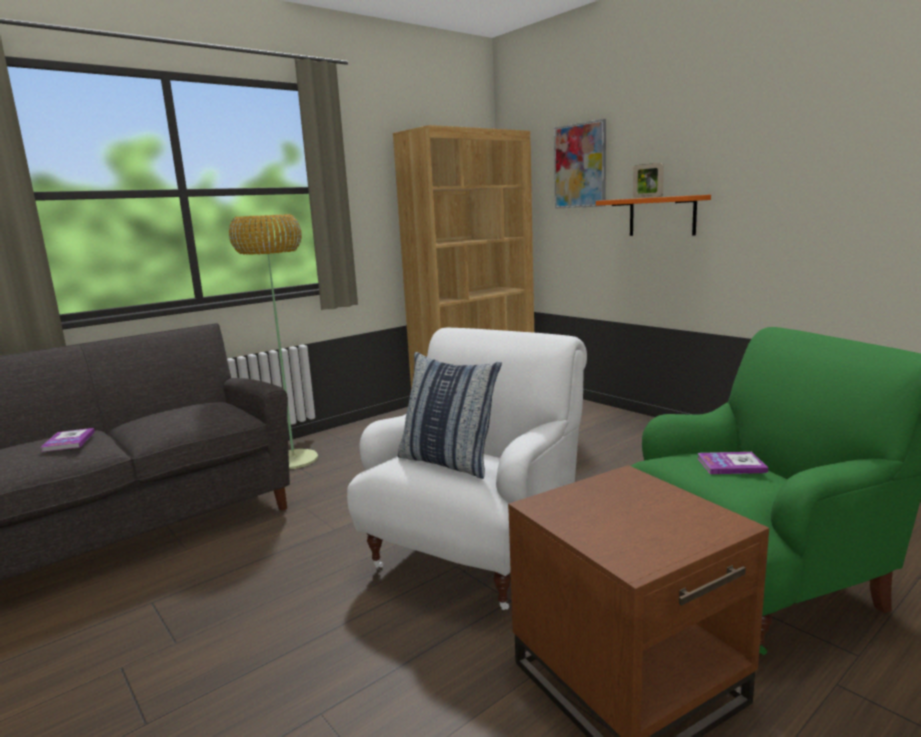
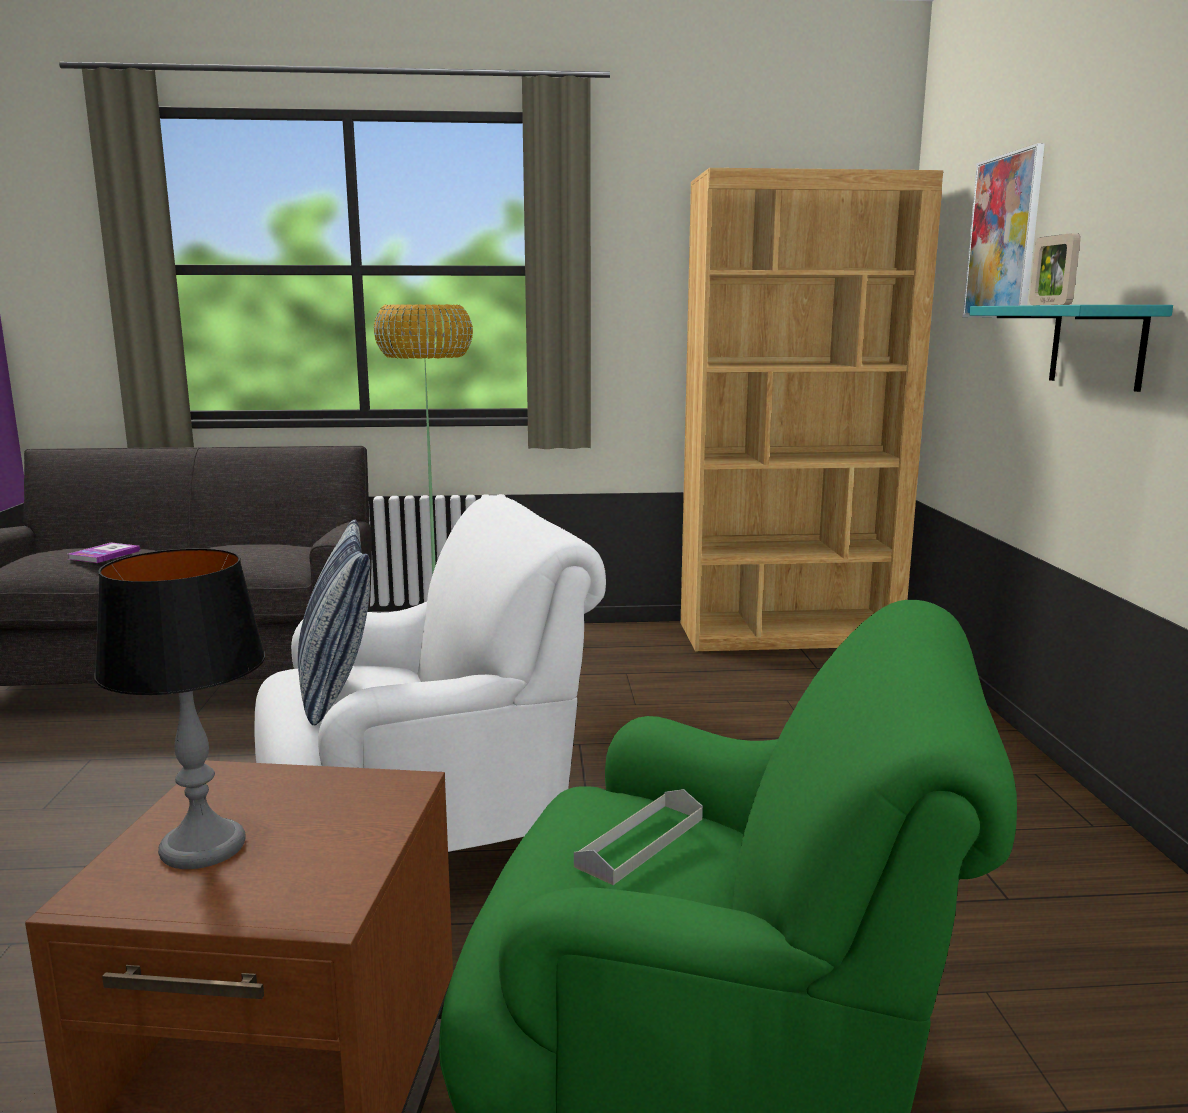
camera: 35 degrees right, 0 degrees up
(621, 529) = (202, 847): none -> table lamp
(662, 216) = (1097, 346): orange shelf -> turquoise shelf
(731, 465) = (640, 842): book -> grey tray

